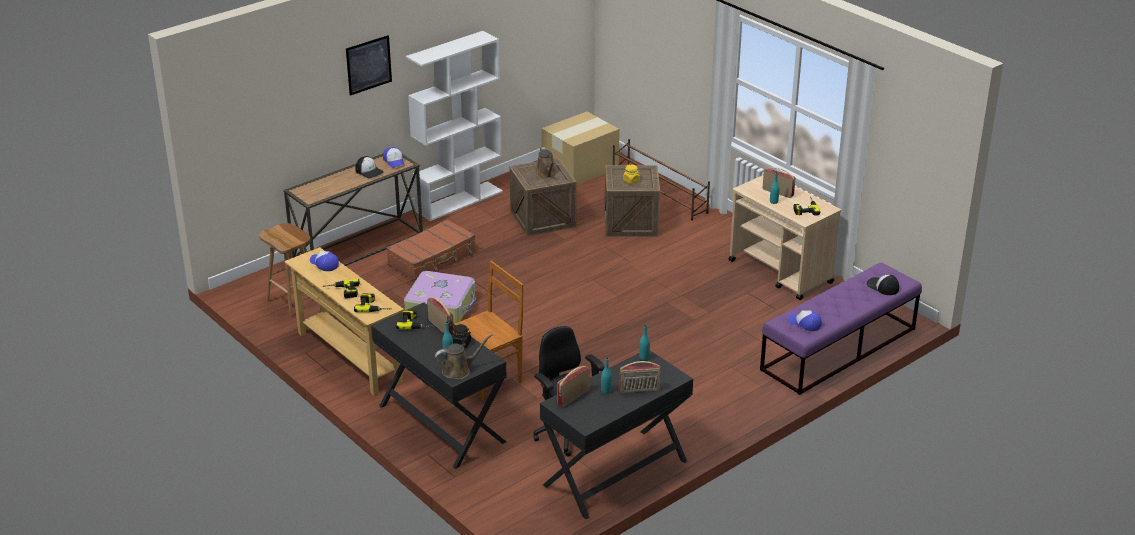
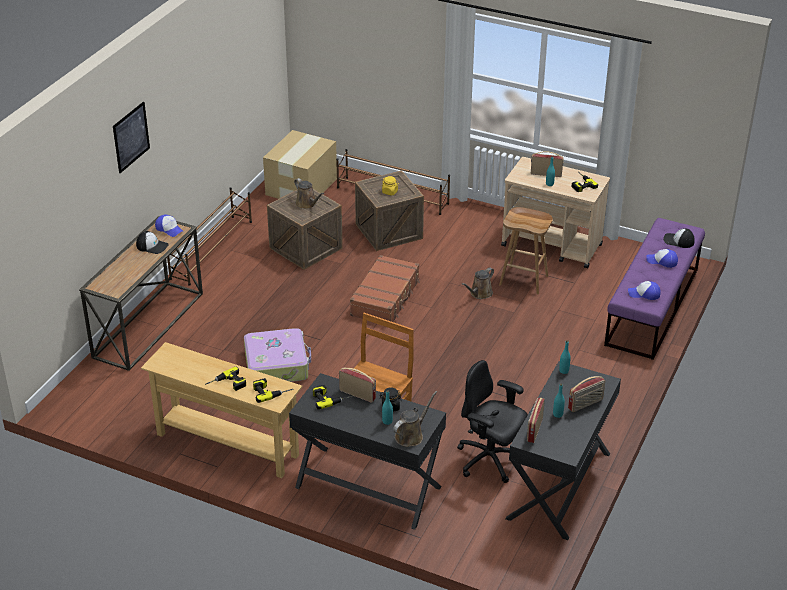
camera: 25 degrees left, 5 degrees up
(294, 303) = (128, 403): brown stool -> brown stool (524, 280)
(324, 264) = (184, 359): cap -> cap (662, 261)
(432, 259) = (232, 317): brown suitcase -> brown suitcase (386, 298)
(459, 201) = (212, 249): white bookcase -> brown shoe rack
(674, 295) = (479, 294): none -> brown watering can

